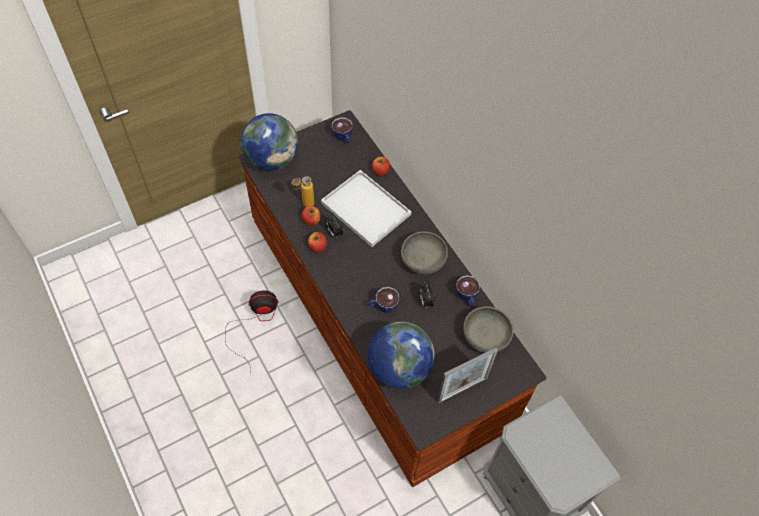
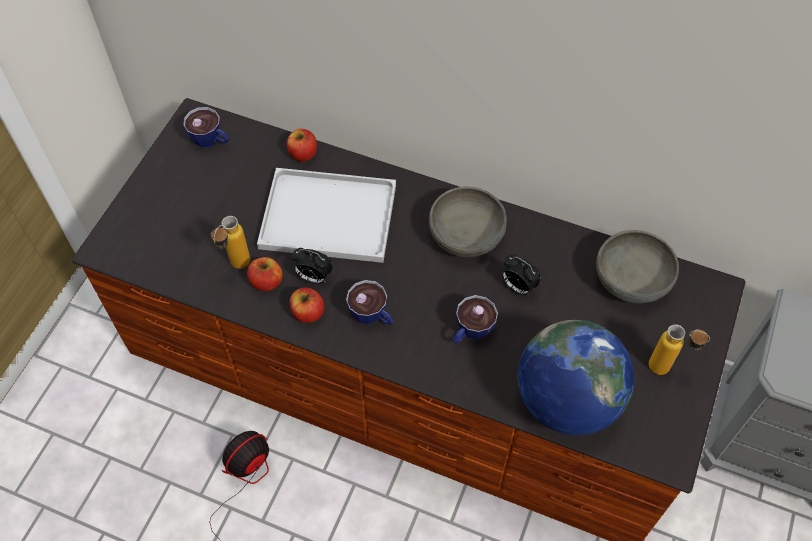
camera: 35 degrees left, 0 degrees up
(272, 159) = (130, 233): globe -> none
(462, 390) = (667, 369): picture frame -> bottle
(467, 297) = (564, 245): cup -> cup (372, 316)

